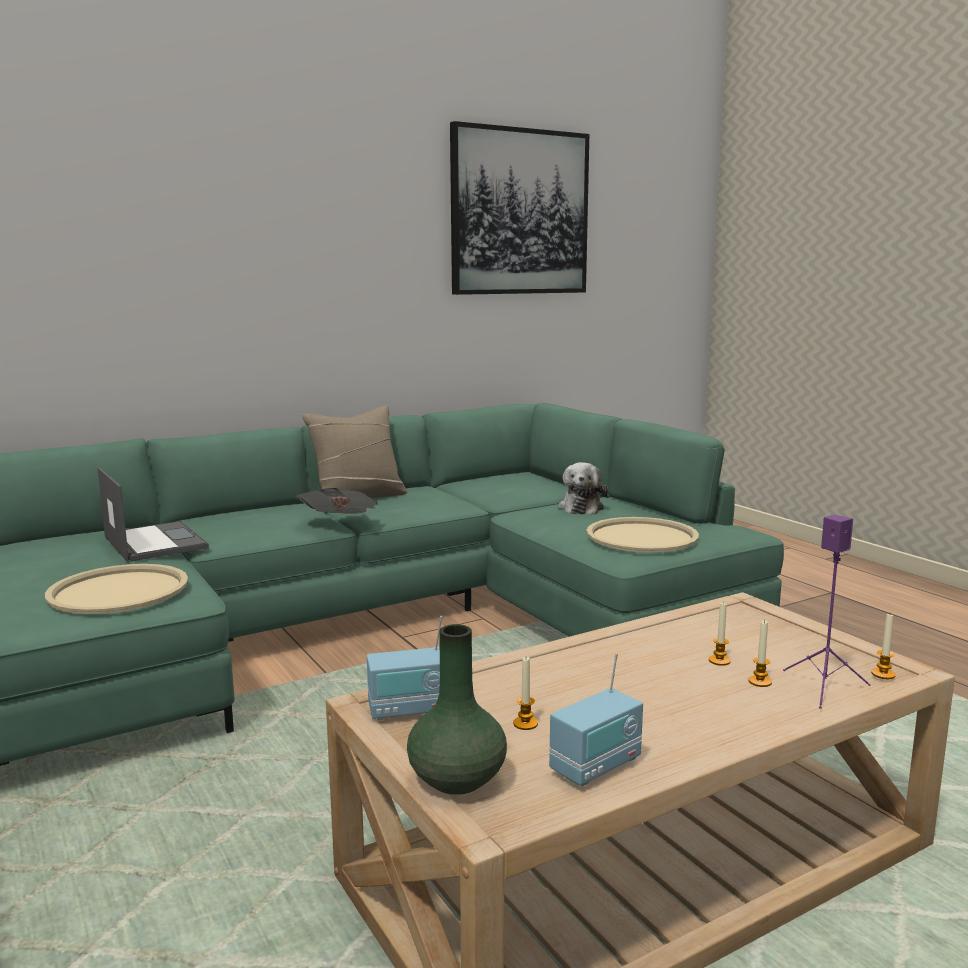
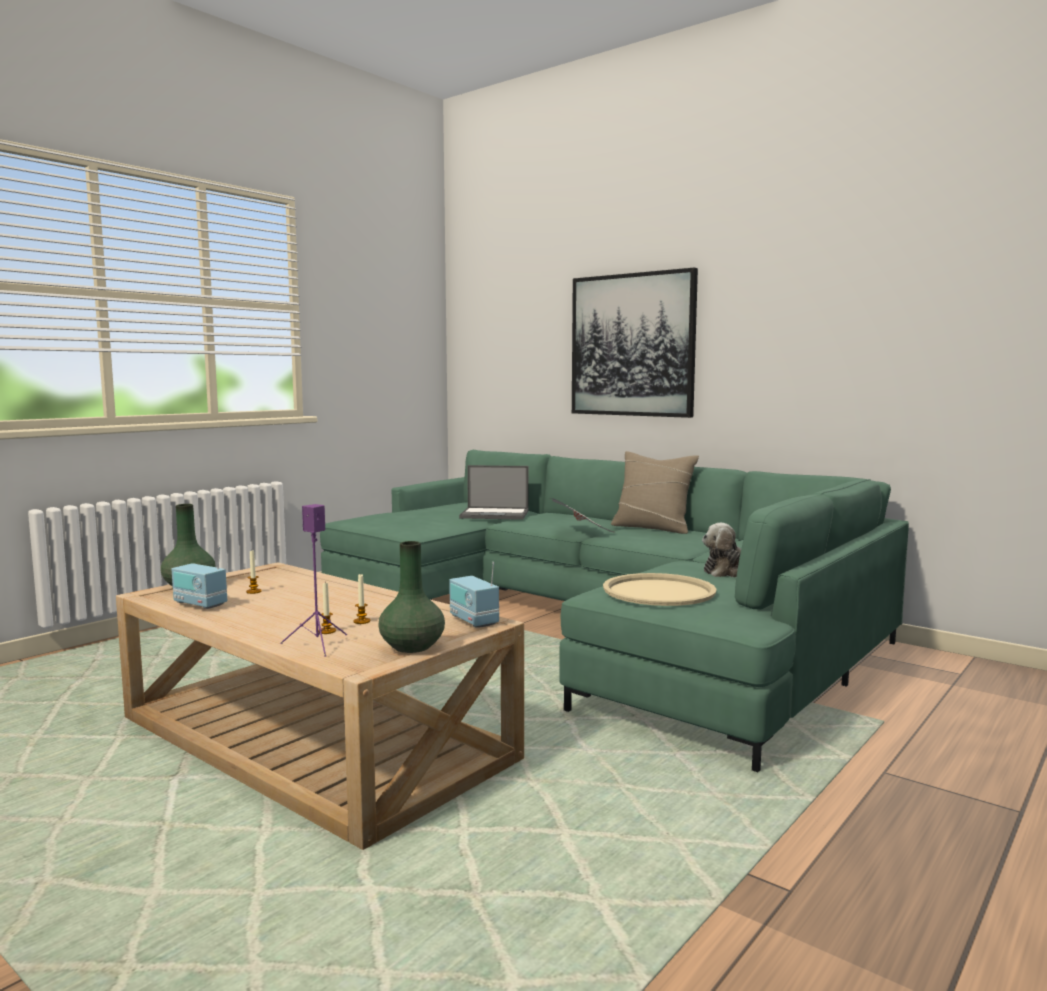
camera: 70 degrees right, 5 degrees down
(119, 591) = (410, 522): beige tray -> none
(154, 542) = (495, 514): laptop -> laptop turned 60 degrees clockwise
(409, 710) = (265, 573): radio -> radio (473, 620)
(519, 212) = (900, 271): picture -> picture (632, 345)
(830, 642) = (413, 646): none -> green vase
(883, 674) = (349, 660): candle -> none

